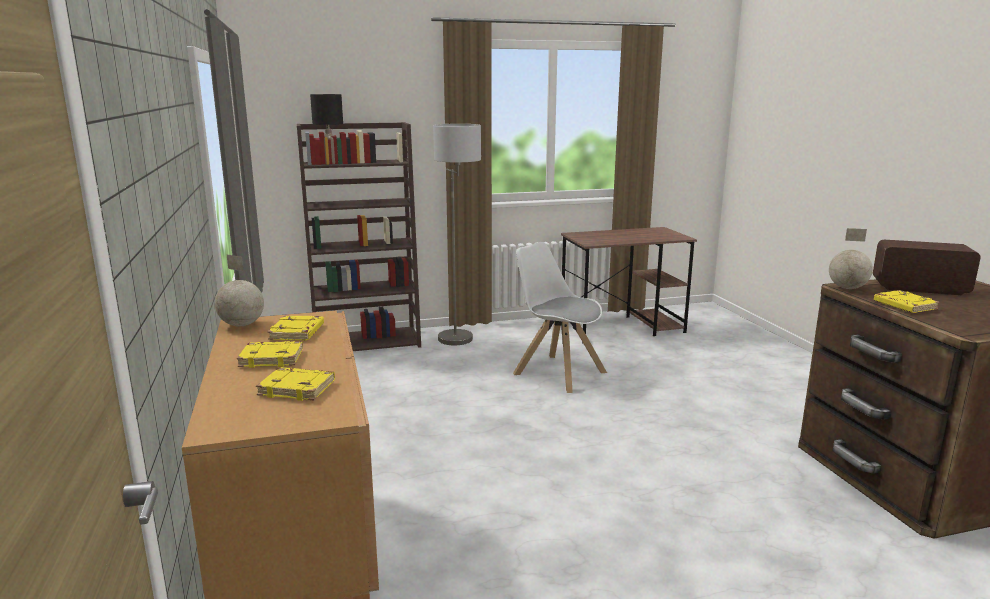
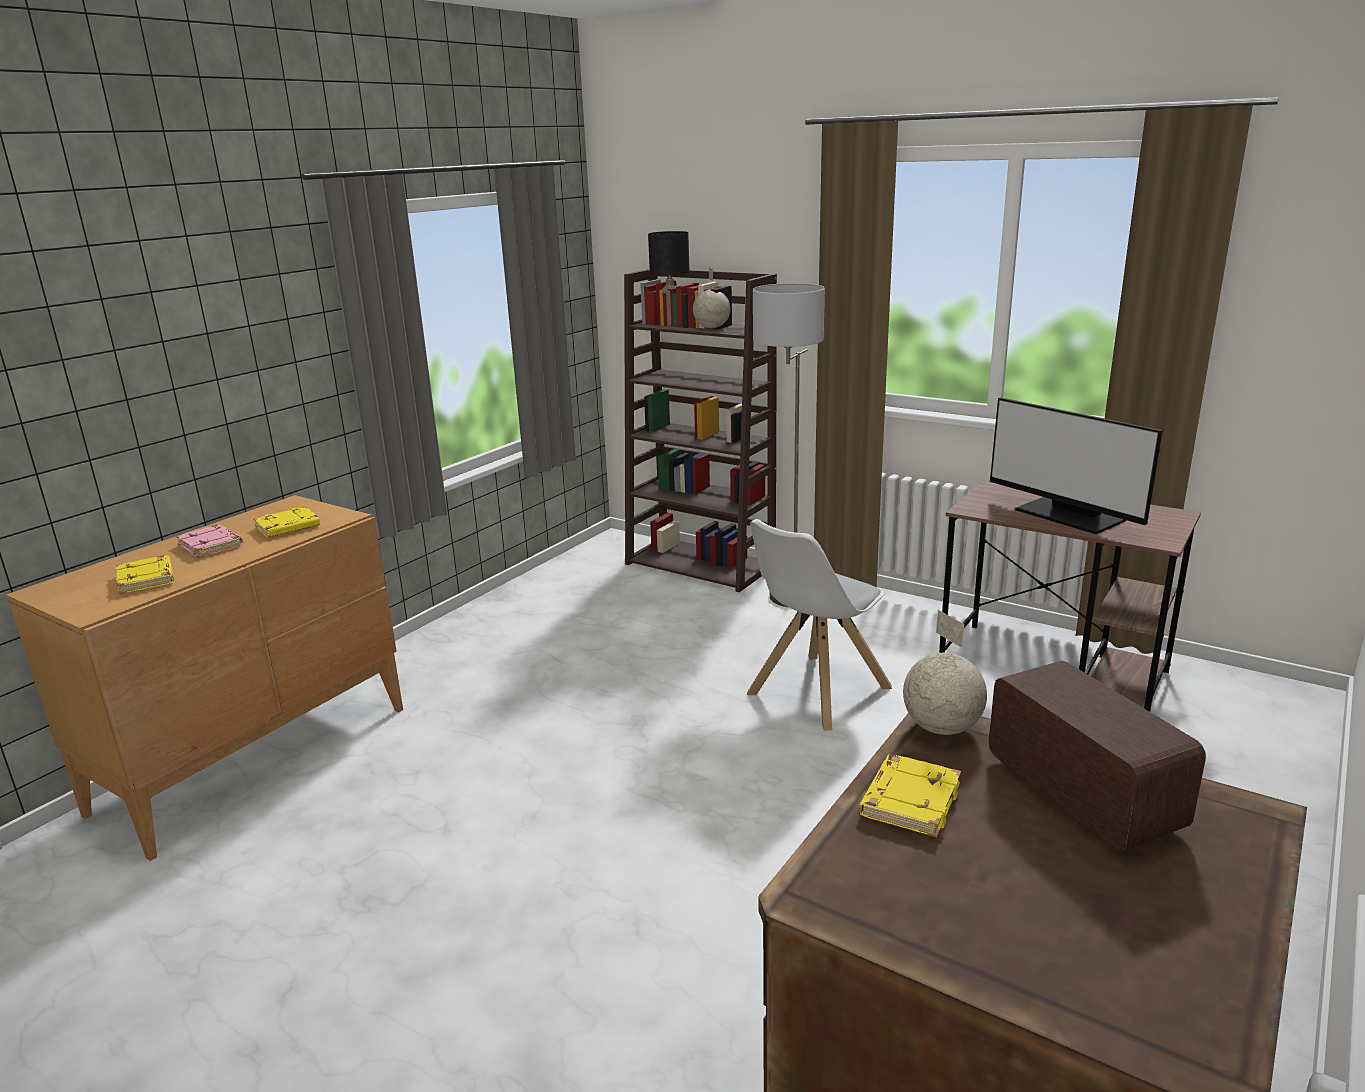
camera: 50 degrees right, 5 degrees up
(242, 325) = (287, 505): globe -> globe (711, 328)
(272, 358) = (212, 546): yellow book -> pink book
(557, 372) = (816, 692): chair -> chair turned 135 degrees counterclockwise
(631, 237) = (1068, 516): none -> monitor

